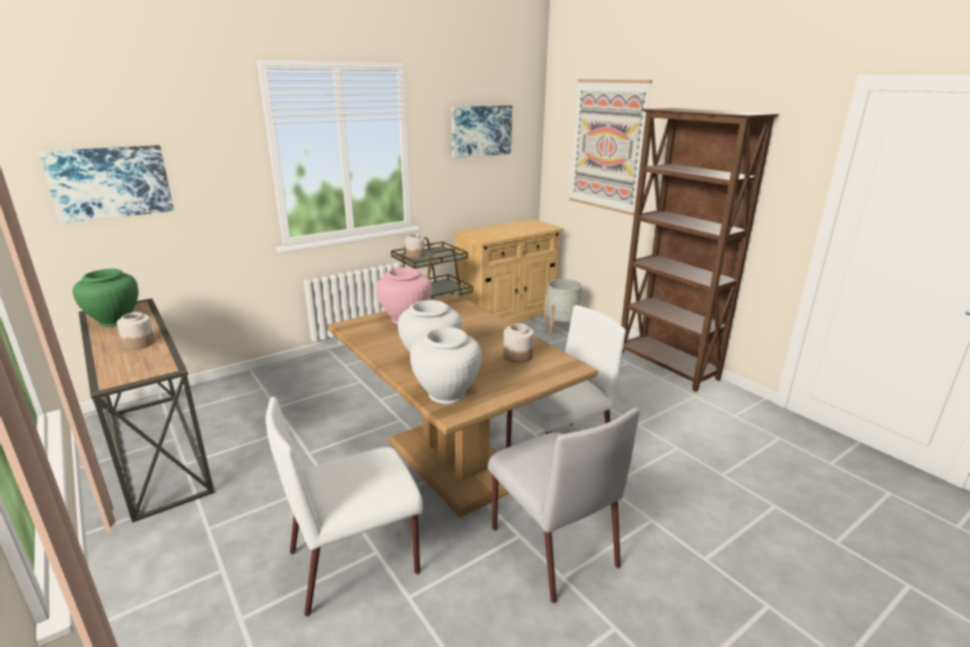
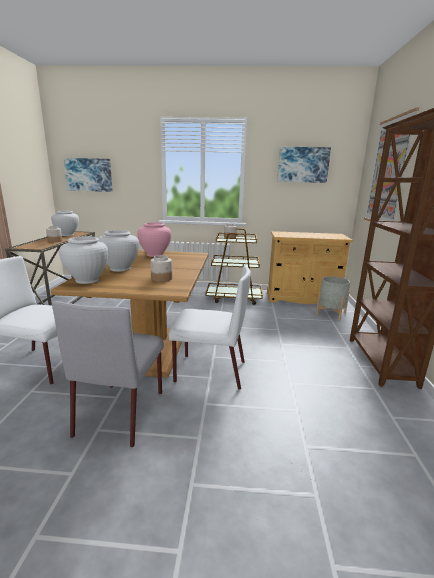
camera: 40 degrees right, 5 degrees down
(115, 321) = (67, 235): green vase -> white vase

